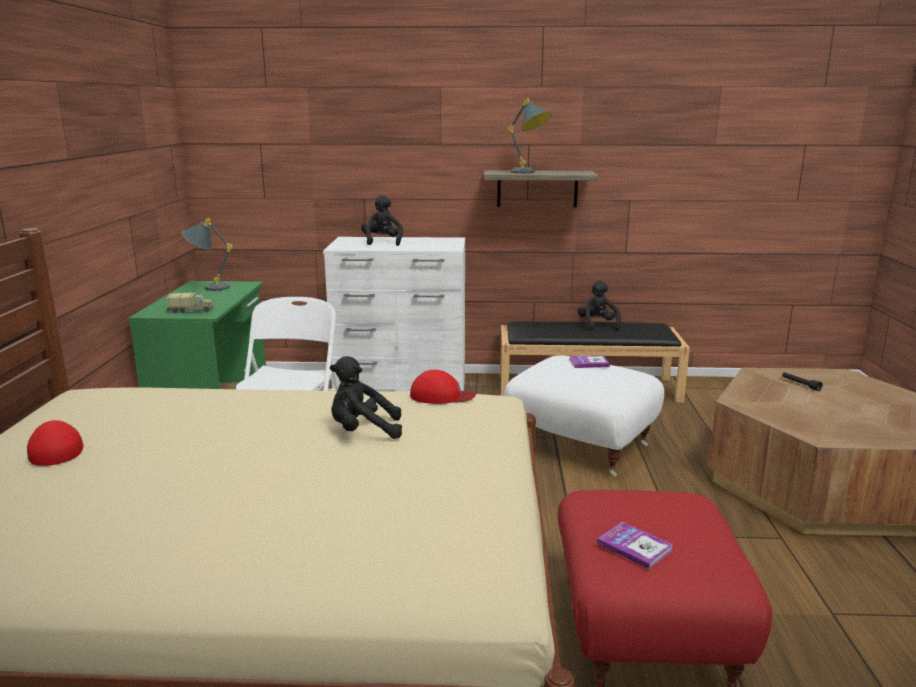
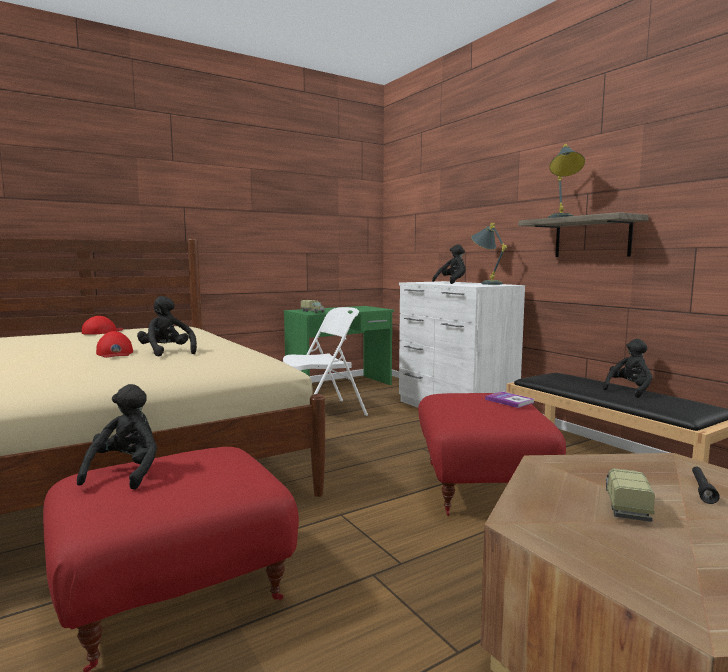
camera: 55 degrees right, 10 degrees down
(208, 287) = (359, 308): grey table lamp -> grey table lamp (486, 283)
(441, 396) = (252, 354): red cap -> red cap (115, 353)
(582, 445) = (483, 487): white ottoman -> red ottoman
(634, 547) = (126, 472): book -> black plush toy
(811, 407) = (625, 505): none -> toy truck

